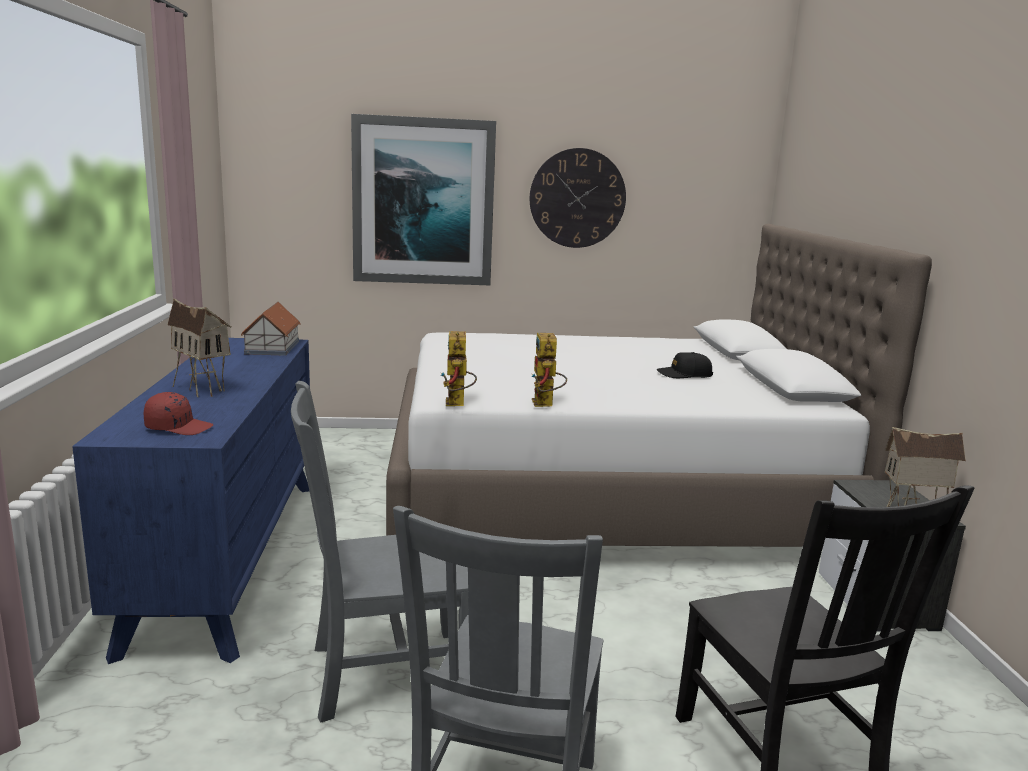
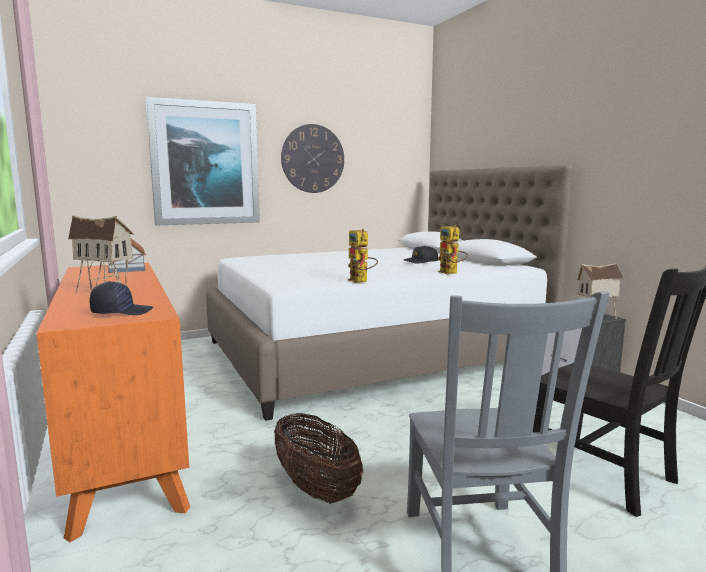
camera: 20 degrees left, 5 degrees down
(179, 427) = (121, 312): red cap -> black cap
(229, 556) = (123, 440): blue dresser -> orange dresser
(383, 673) = (316, 488): grey chair -> basket
(458, 404) = (303, 287): toy robot -> toy robot (451, 273)

